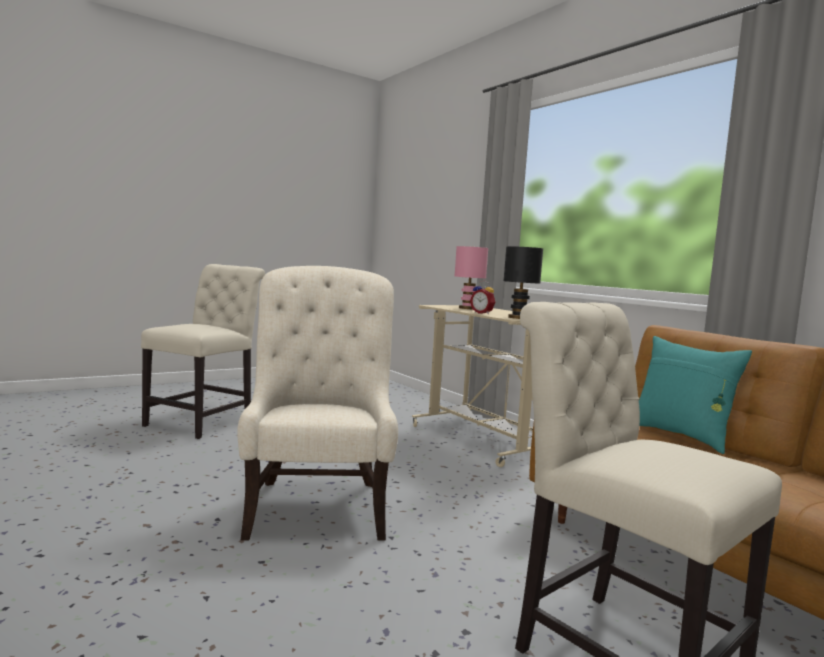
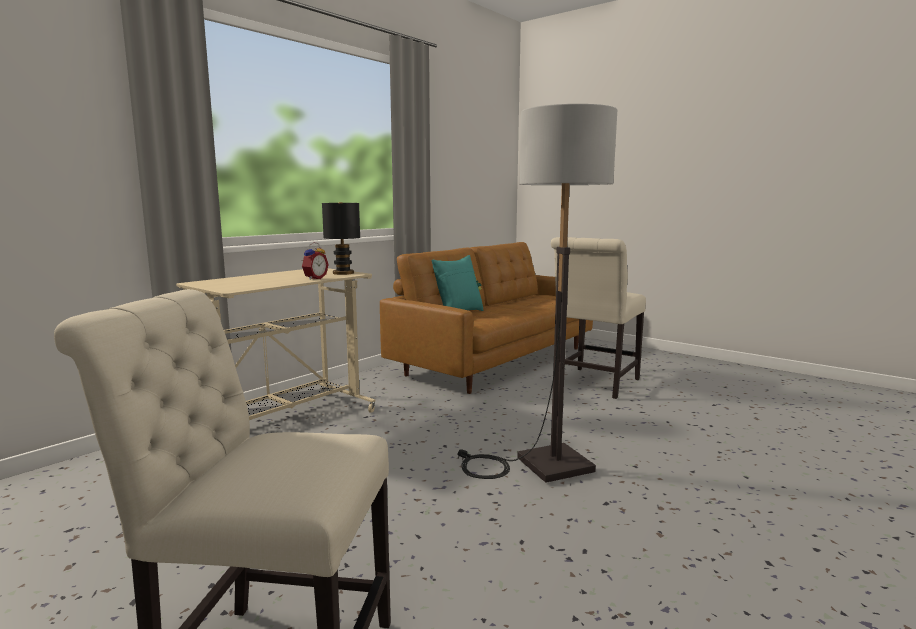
camera: 105 degrees left, 5 degrees up
(317, 508) = (534, 466): beige armchair -> floor lamp
(468, 308) = (251, 282): pink table lamp -> none

